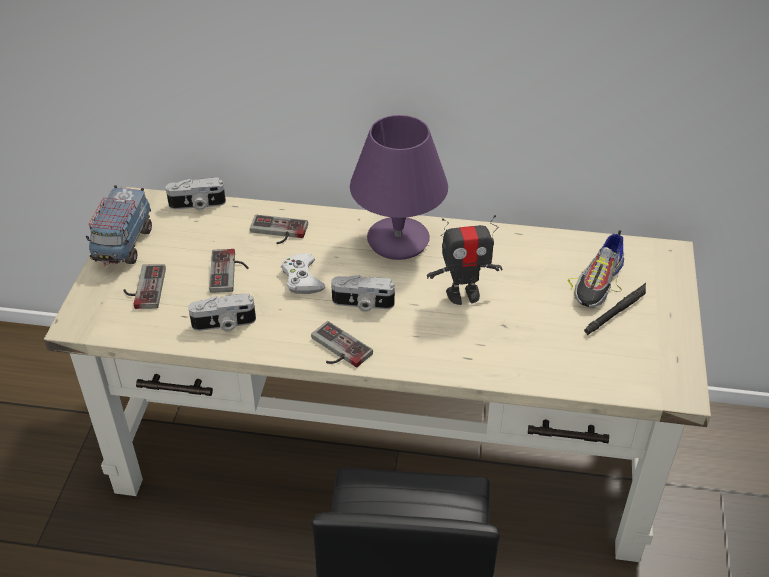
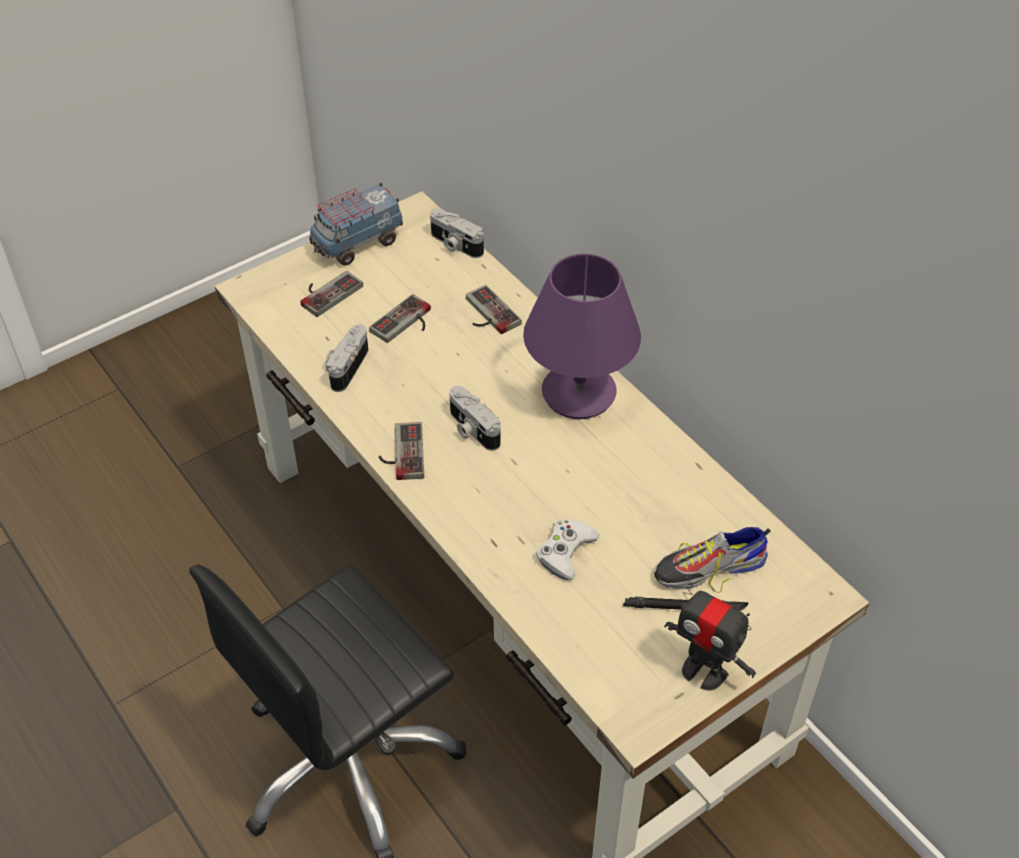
camera: 45 degrees right, 5 degrees up
(224, 324) = (346, 366): camera -> camera turned 75 degrees clockwise
(302, 278) = (453, 370): white game controller -> white game controller (565, 551)
(463, 294) = (567, 484): toy robot -> toy robot (704, 671)

